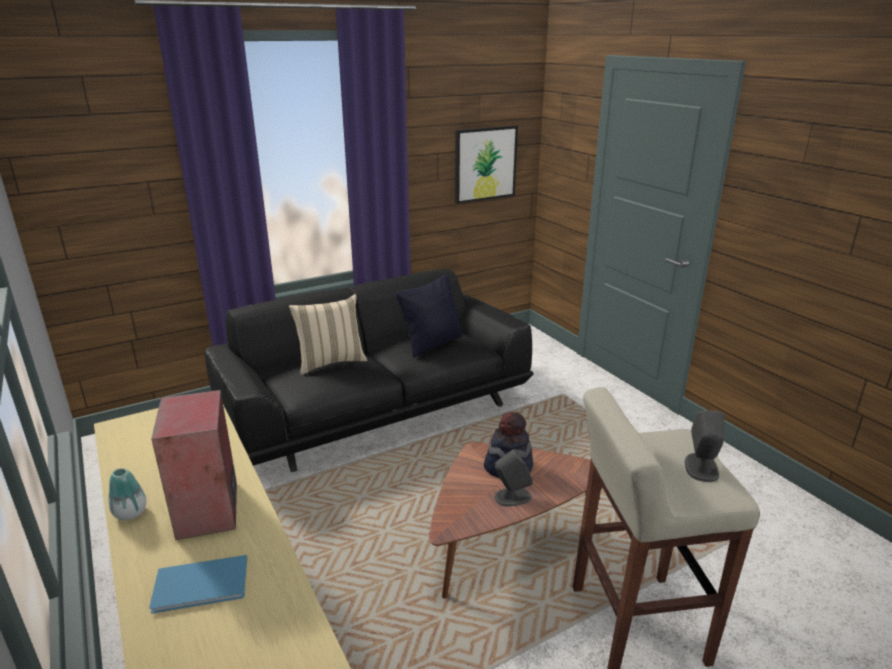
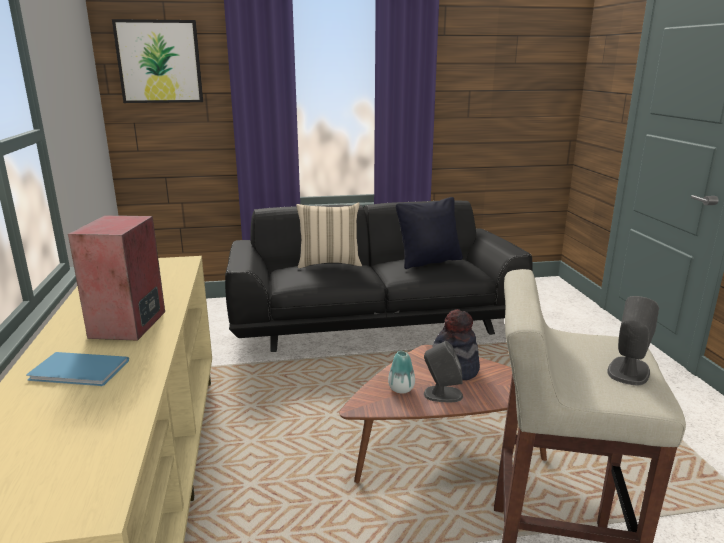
camera: 20 degrees right, 5 degrees down
(130, 513) = (71, 316): vase -> vase (401, 389)
(485, 164) = (519, 105): picture -> picture (159, 62)

